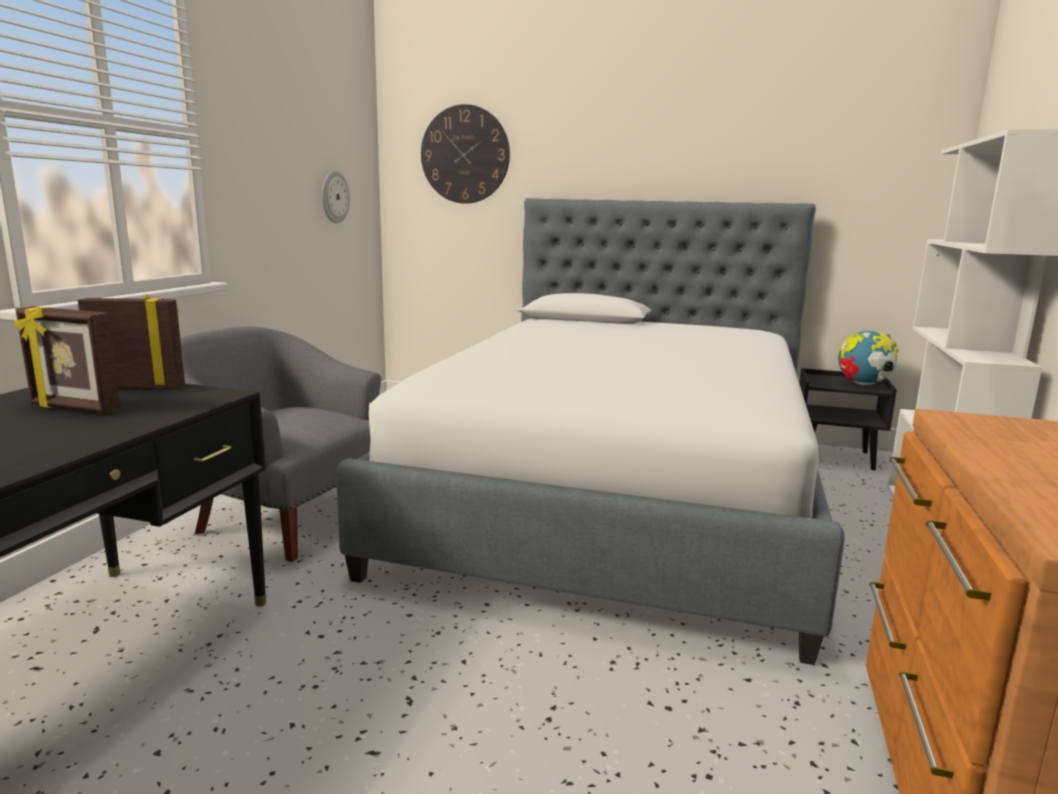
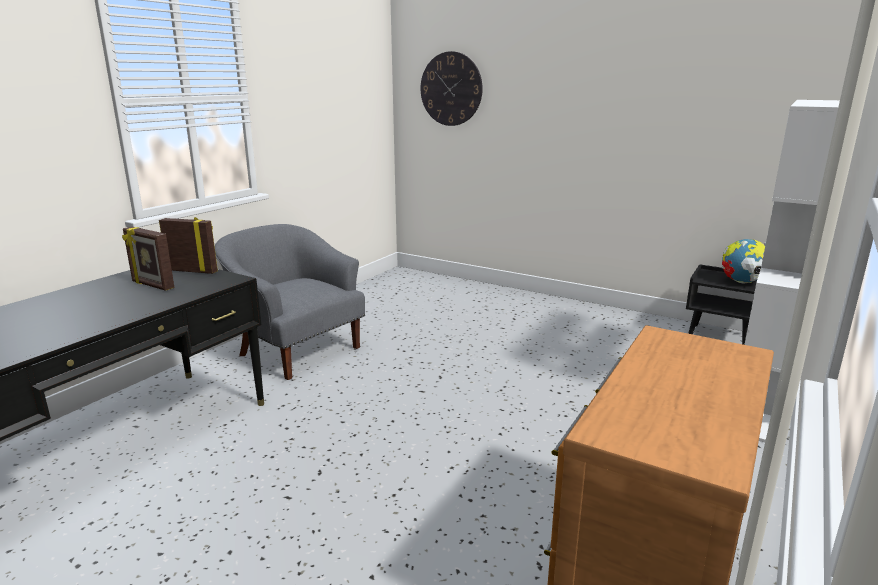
camera: 15 degrees right, 5 degrees up
(334, 197) = (353, 125): wall clock -> none
(617, 495) = (522, 354): bed -> none

